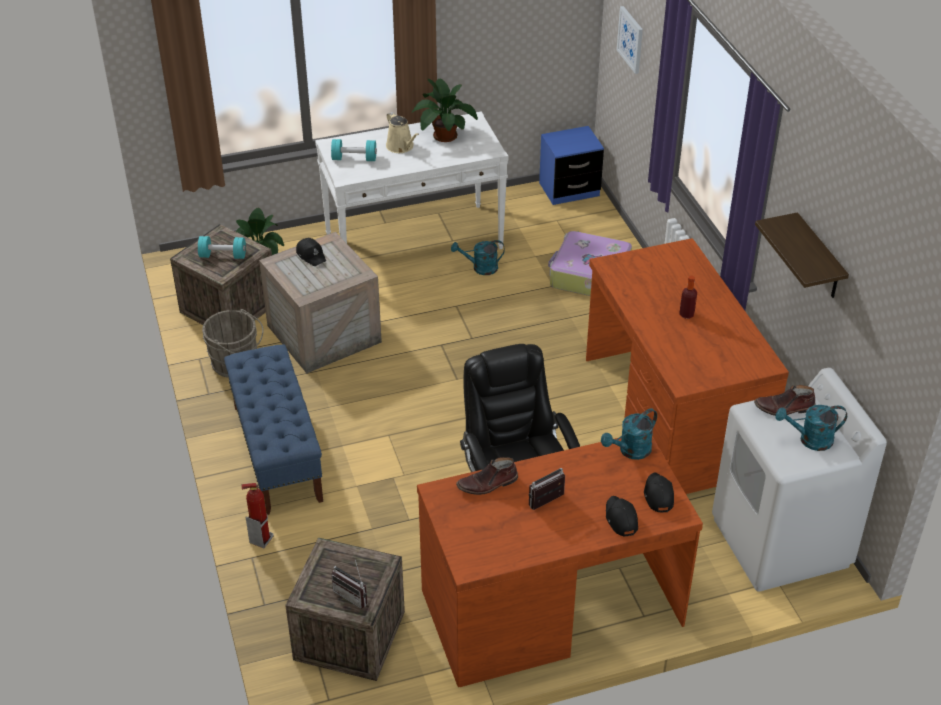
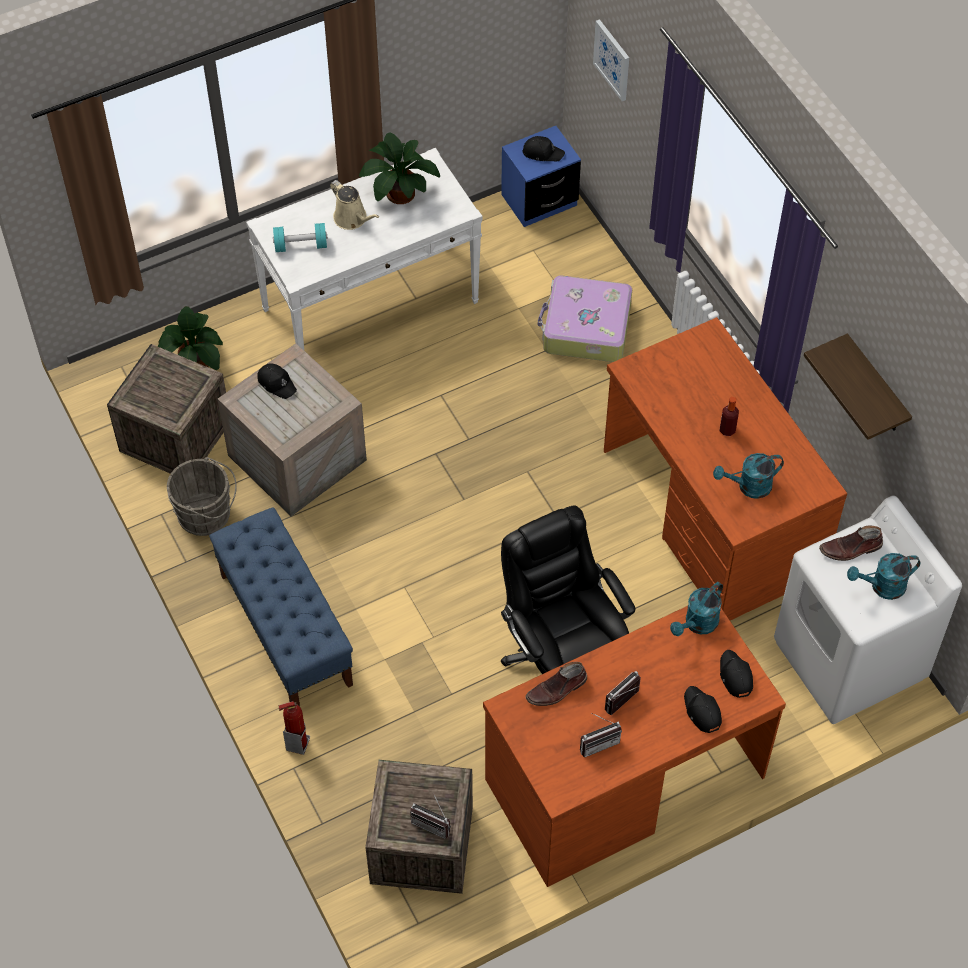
camera: 10 degrees left, 15 degrees up
(223, 255) = (168, 391): turquoise dumbbell -> none
(480, 268) = (457, 335): turquoise watering can -> turquoise watering can (749, 487)
(516, 529) = (598, 742): none -> radio
(573, 141) = (542, 152): none -> black cap

